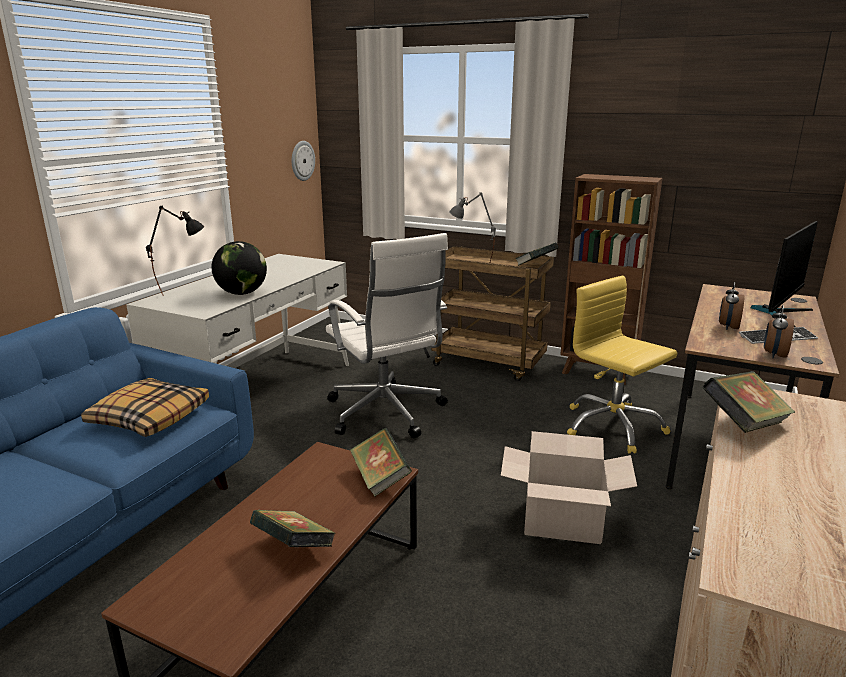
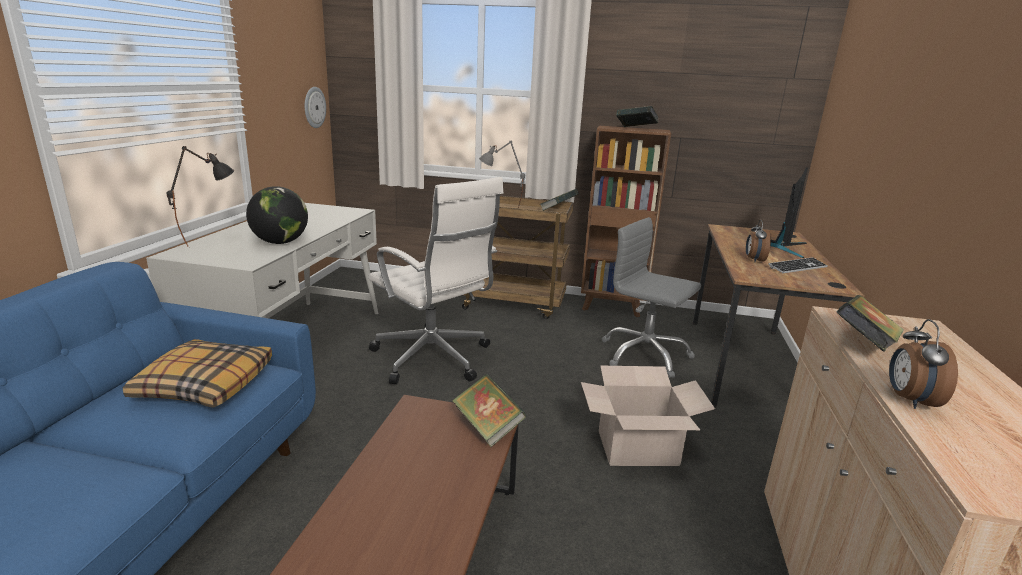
camera: 15 degrees left, 0 degrees up
(294, 548) = (430, 516): book -> book (636, 129)
(612, 426) = (644, 355): yellow office chair -> grey office chair
(774, 355) = (806, 282): alarm clock -> alarm clock (909, 400)

